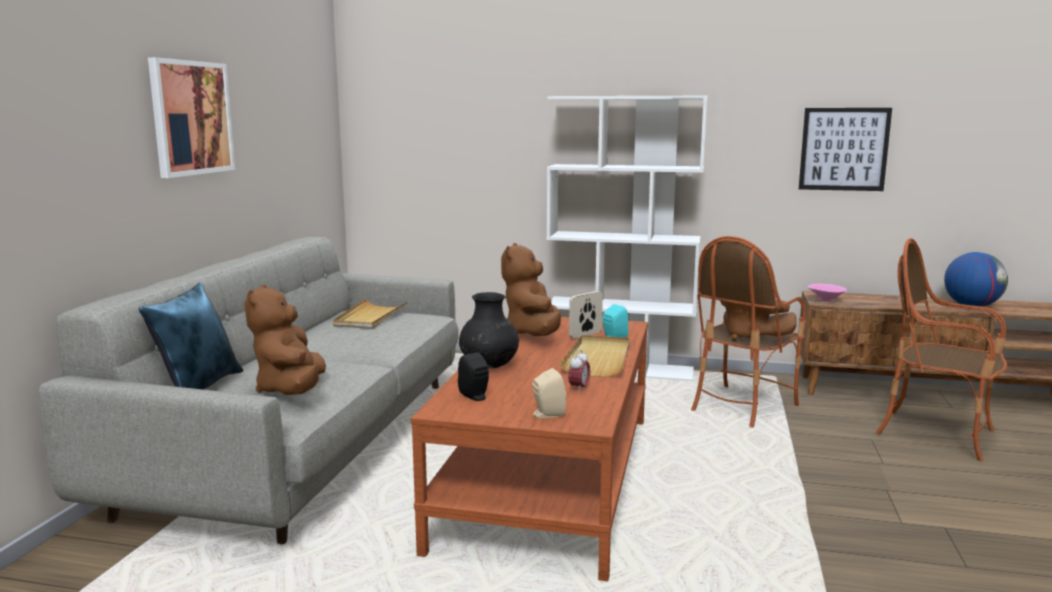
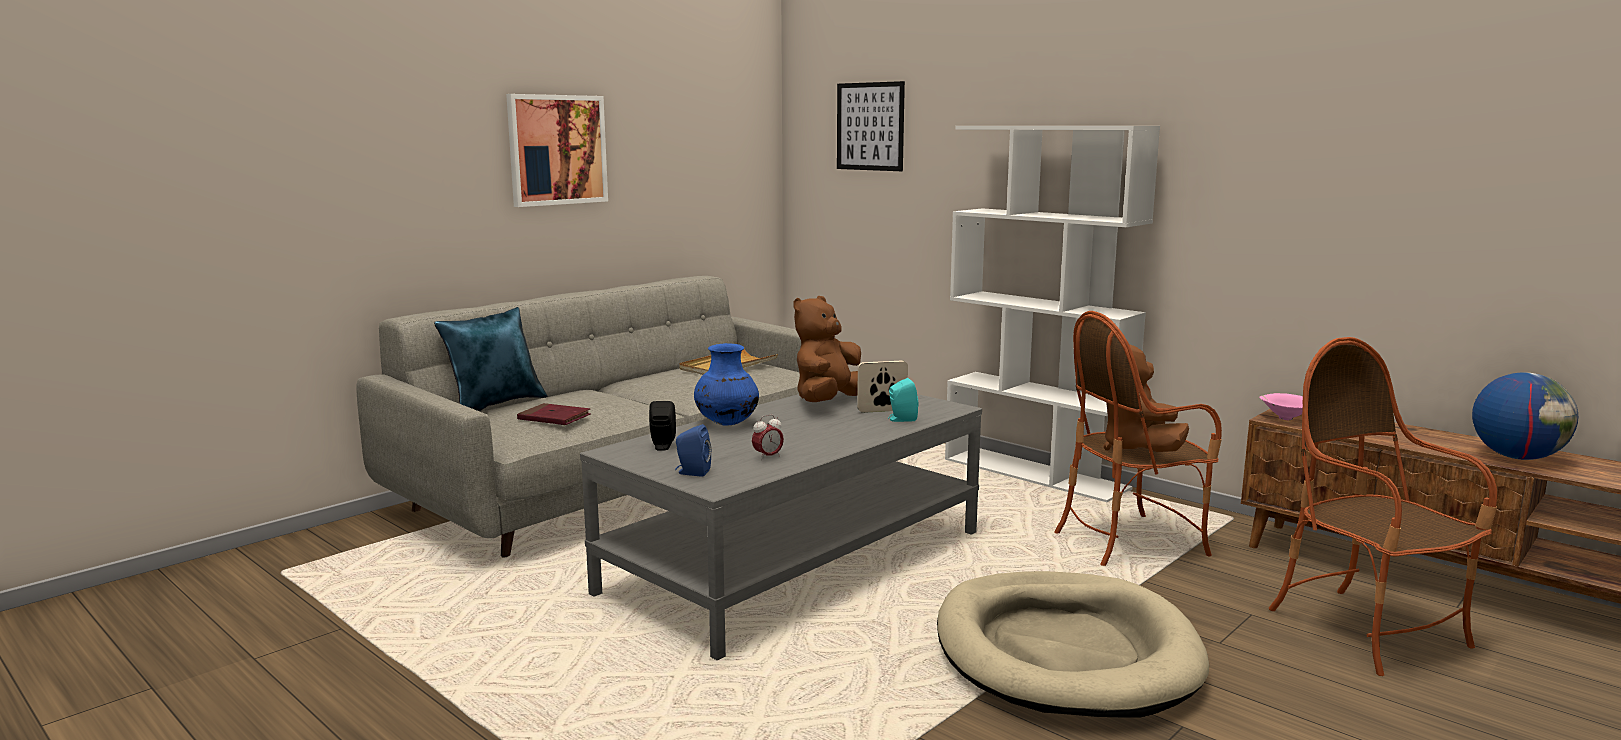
camera: 30 degrees right, 0 degrees up
(291, 390) = (554, 418): brown plush toy -> red book
(489, 366) = (726, 423): black vase -> blue vase
(547, 415) = (692, 472): beige speaker -> blue speaker
(550, 477) = (797, 561): brown coffee table -> grey coffee table
(598, 359) = (844, 435): beige tray -> none
(816, 496) = (1064, 652): none -> beige dog bed
(844, 149) = (1348, 203): picture -> picture (870, 126)

